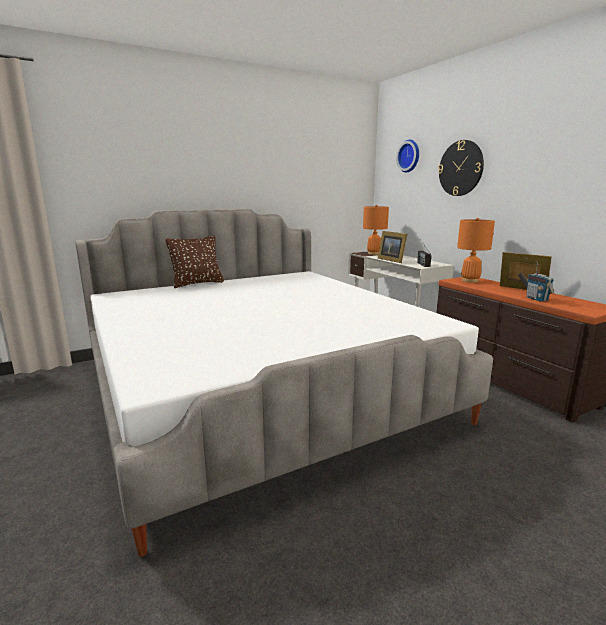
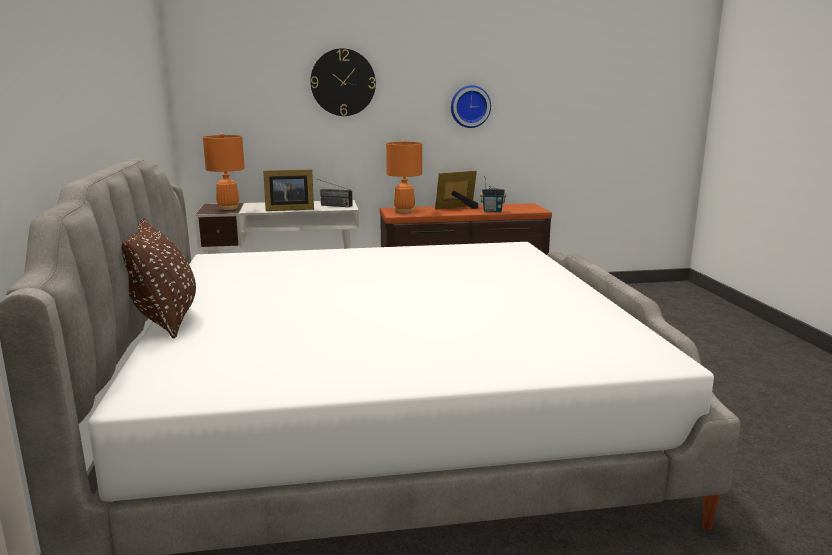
camera: 70 degrees left, 0 degrees up
(410, 156) = (248, 61): wall clock -> wall clock (470, 106)

